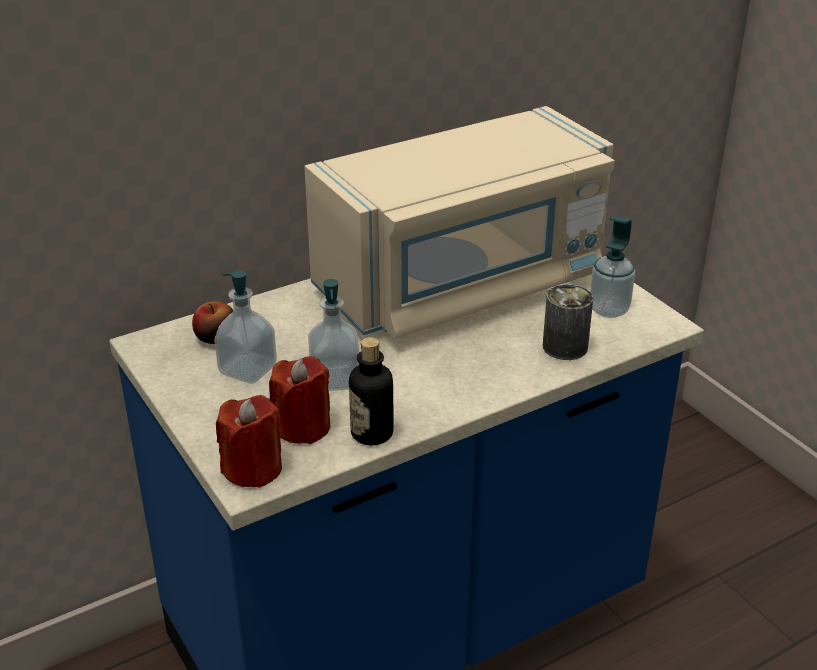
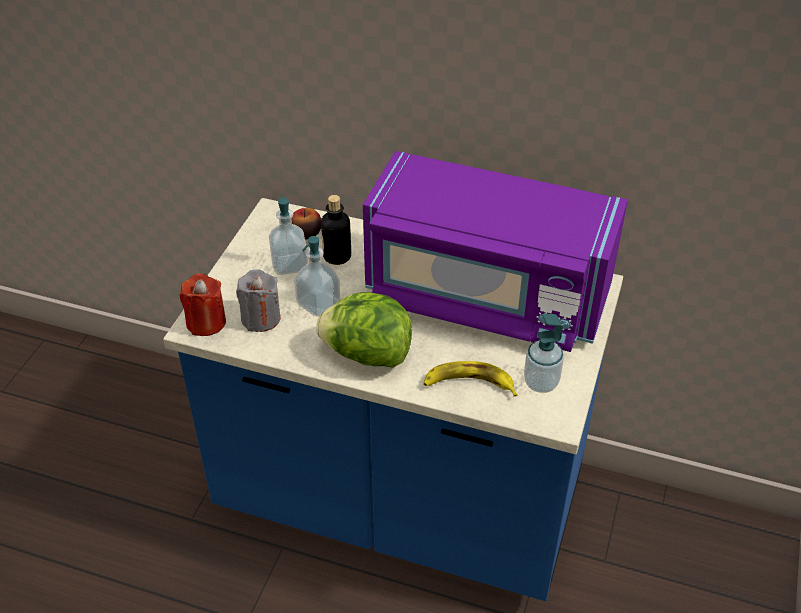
camera: 50 degrees right, 10 degrees up
(302, 427) = (261, 318): red candle -> grey candle
(372, 433) = (283, 349): bottle -> bottle (337, 256)
(450, 384) = (367, 354): none -> lettuce
(462, 284) = (485, 296): beige microwave -> purple microwave
(565, 347) = (468, 384): can -> banana

